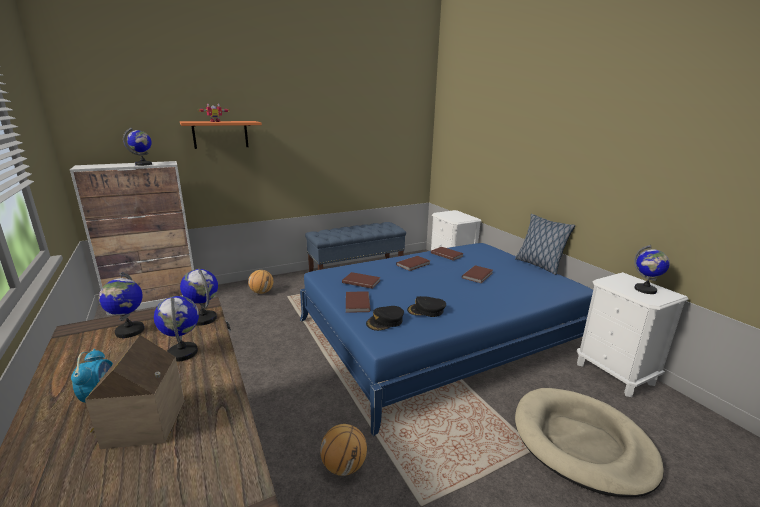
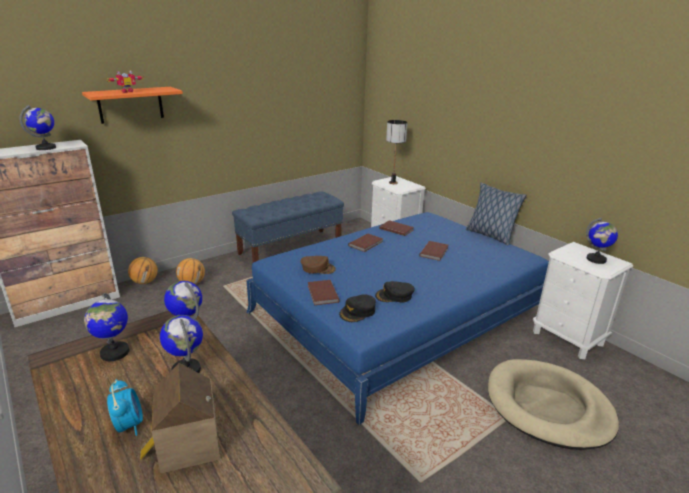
camera: 10 degrees left, 5 degrees up
(344, 466) = (340, 457): basketball -> basketball (145, 282)
(361, 281) = (318, 268): brown book -> brown cap
(451, 215) = (393, 183): none -> table lamp

